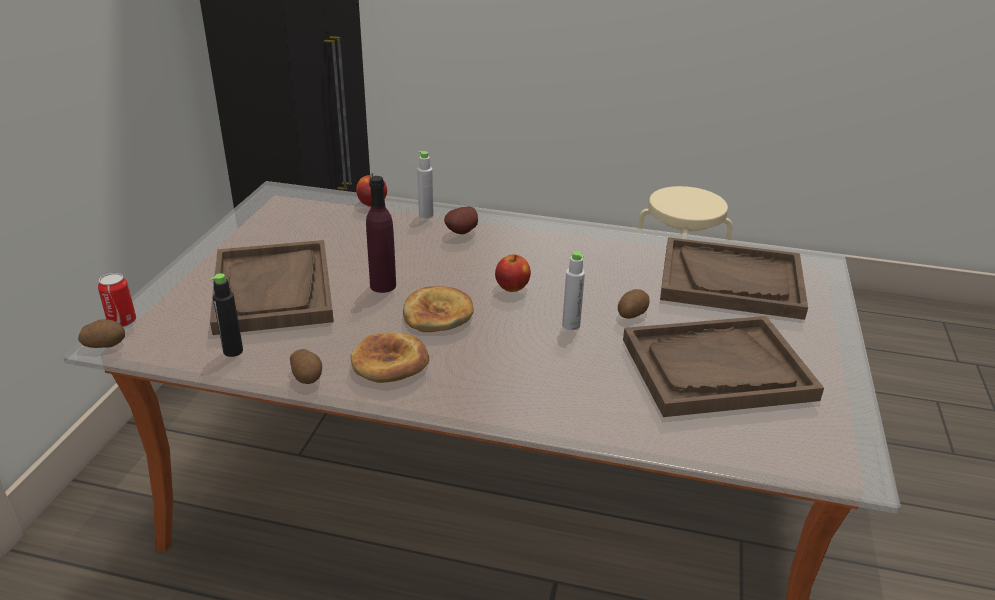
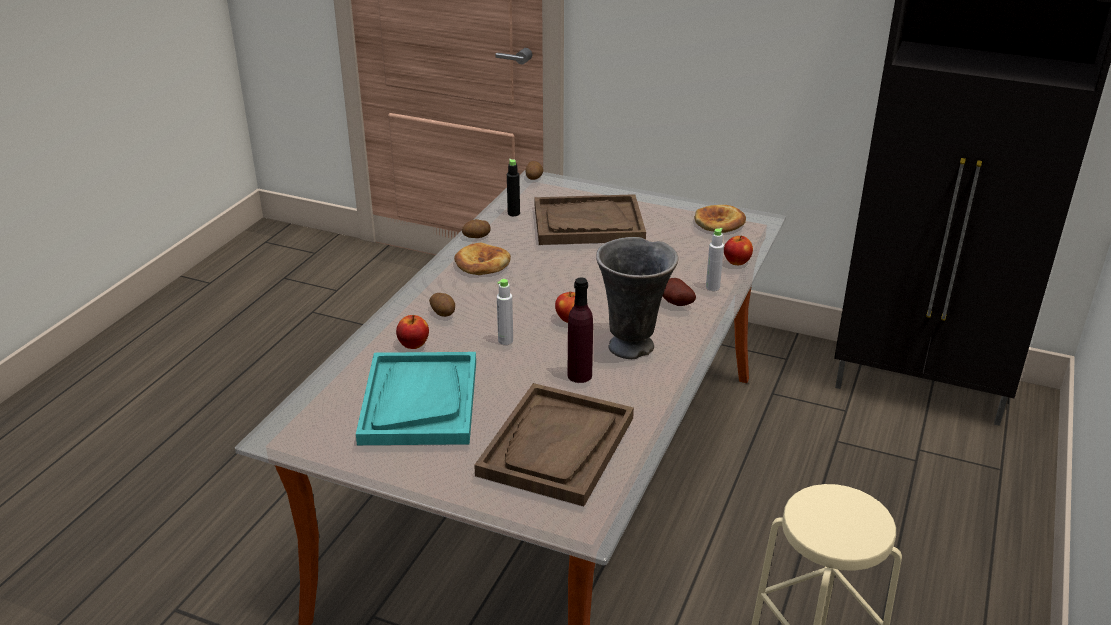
camera: 100 degrees right, 0 degrees up
(122, 321) = (558, 179): can -> none
(383, 285) = (586, 263): purple bottle -> purple bottle (579, 375)
(438, 314) = (538, 284): bread -> bread (719, 222)
(553, 251) = (633, 347): none -> grey vase
(608, 391) = (413, 344): none -> apple
(631, 313) = (514, 374): potato -> potato (443, 312)
(716, 369) = (419, 401): brown tray -> turquoise tray

